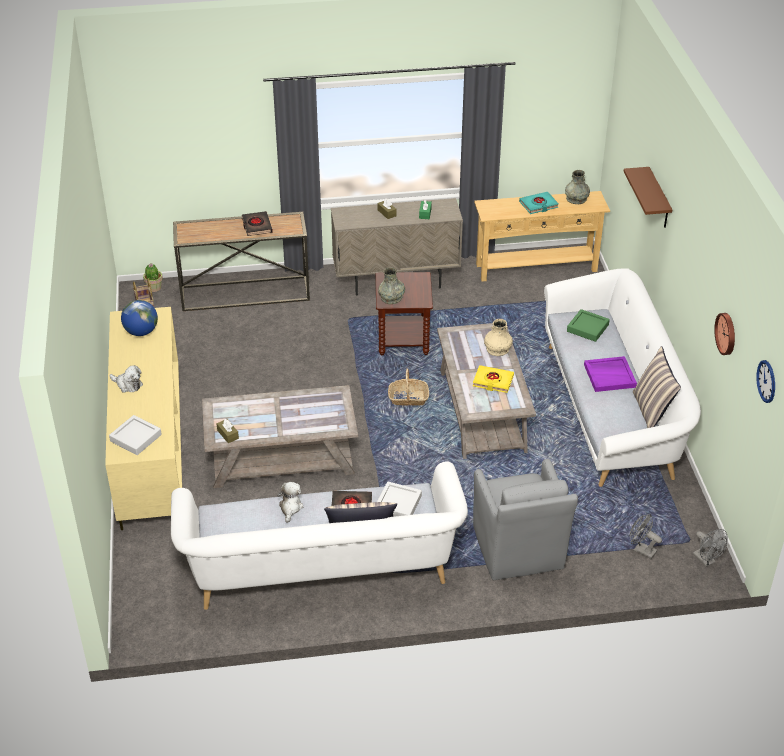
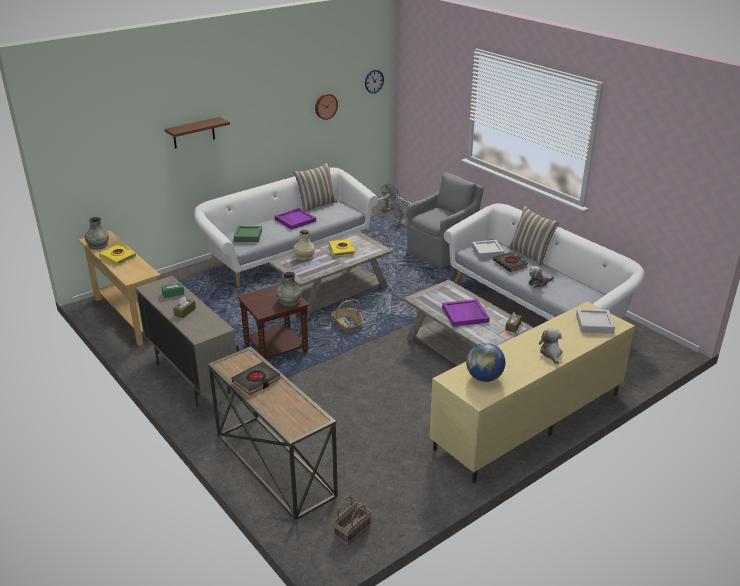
camera: 120 degrees left, 10 degrees down
(154, 288) = (313, 542): potted plant -> none
(278, 412) = (465, 314): none -> purple tray
(538, 205) = (118, 257): turquoise book -> yellow book

